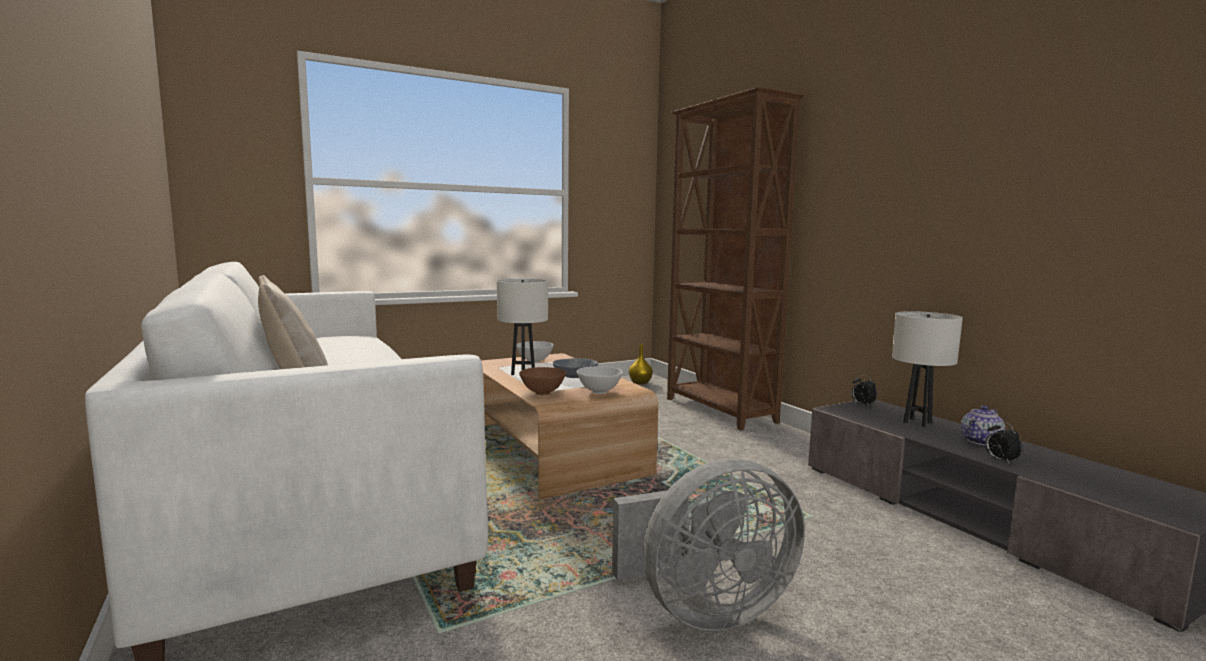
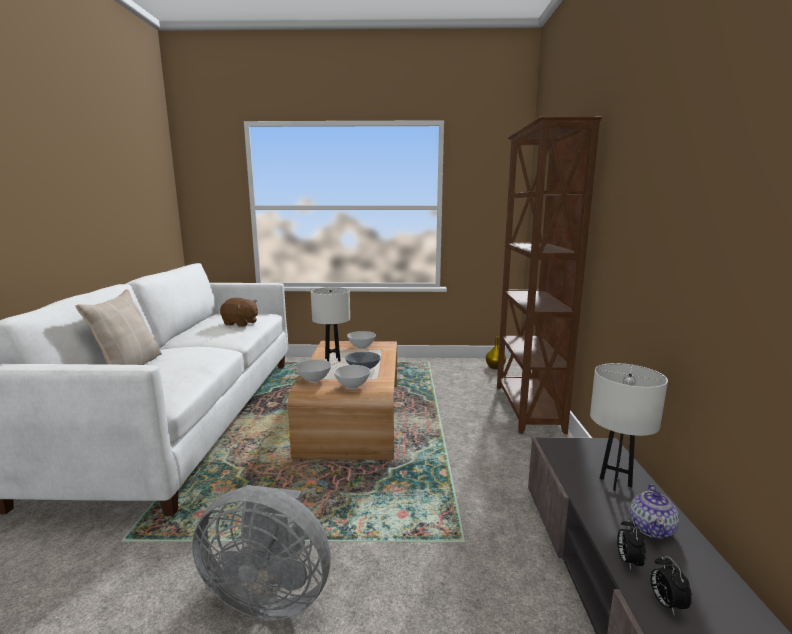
camera: 30 degrees right, 5 degrees up
(355, 344) = (240, 323): none -> brown plush toy
(542, 393) = (314, 380): brown bowl -> white bowl
(862, 405) = (591, 445): alarm clock -> alarm clock (666, 603)
(981, 441) = (652, 528): teapot -> teapot turned 60 degrees counterclockwise

